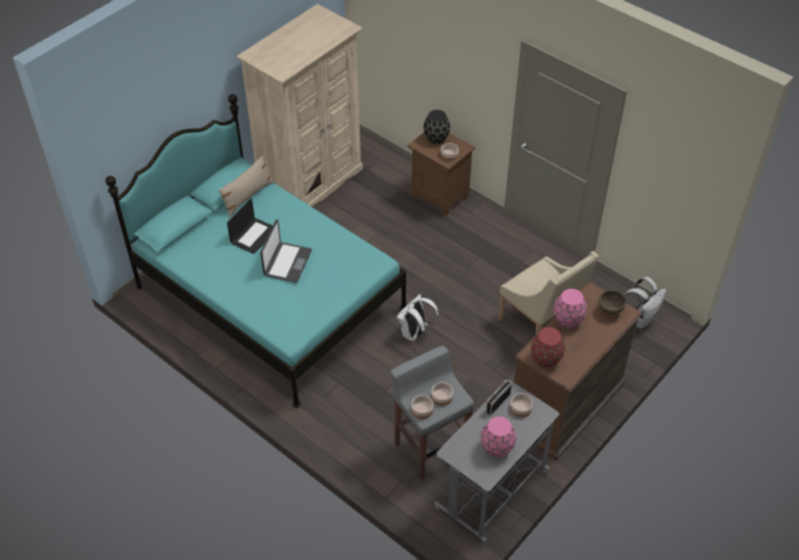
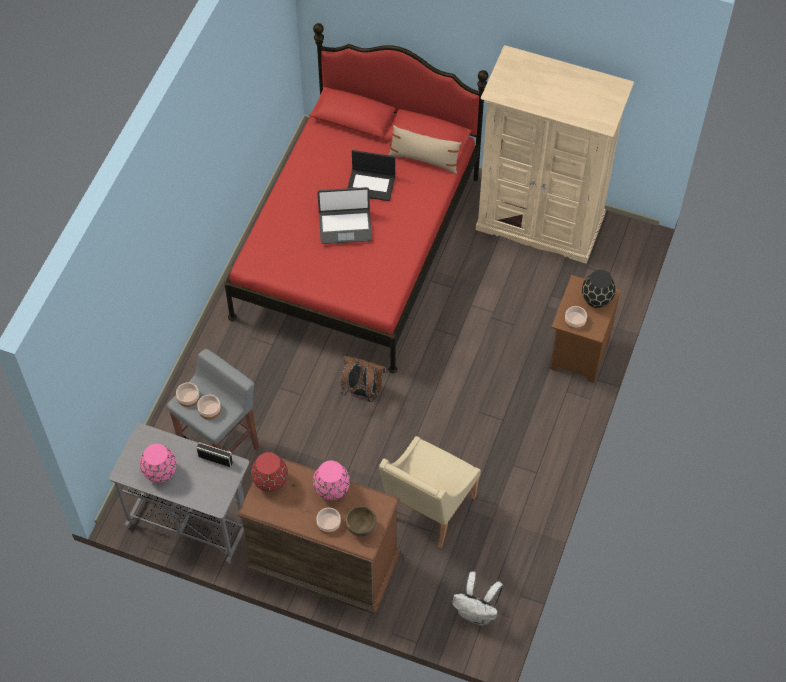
camera: 70 degrees right, 10 degrees up
(270, 297) = (357, 246): turquoise bed -> red bed
(415, 334) = (362, 391): white backpack -> brown backpack
(520, 408) = (216, 481): bowl -> bowl (329, 522)

